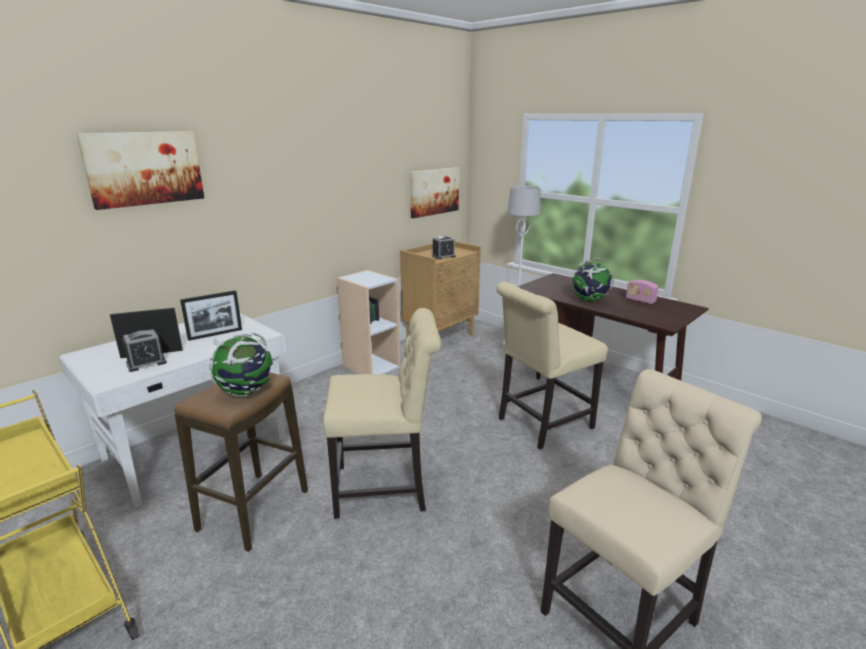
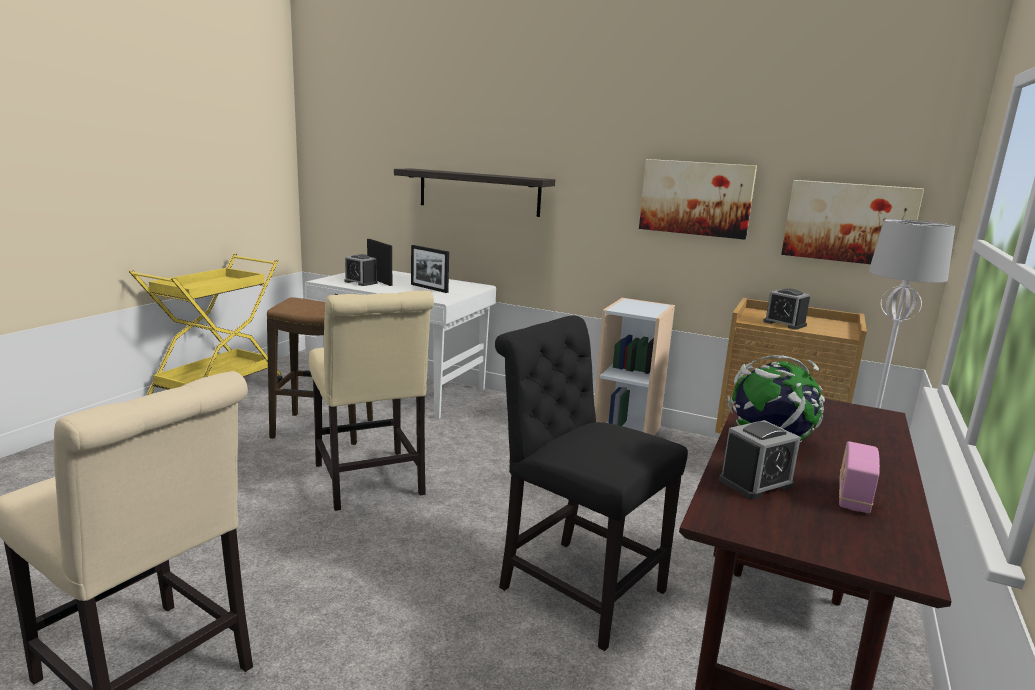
camera: 70 degrees right, 5 degrees down
(144, 168) = (449, 130): picture -> picture (696, 198)
(195, 227) = (479, 192): none -> shelf
(246, 391) = (316, 308): globe -> none
(541, 424) = (575, 586): beige chair -> black chair
(632, 311) = (755, 483): none -> alarm clock

